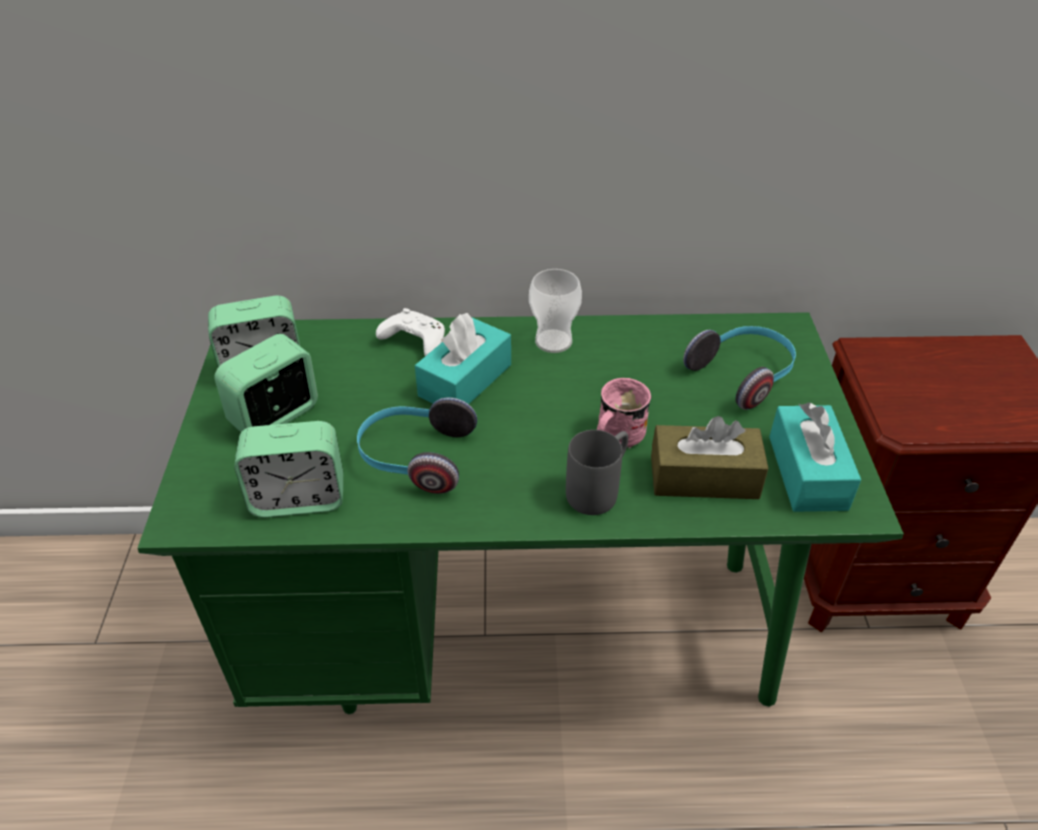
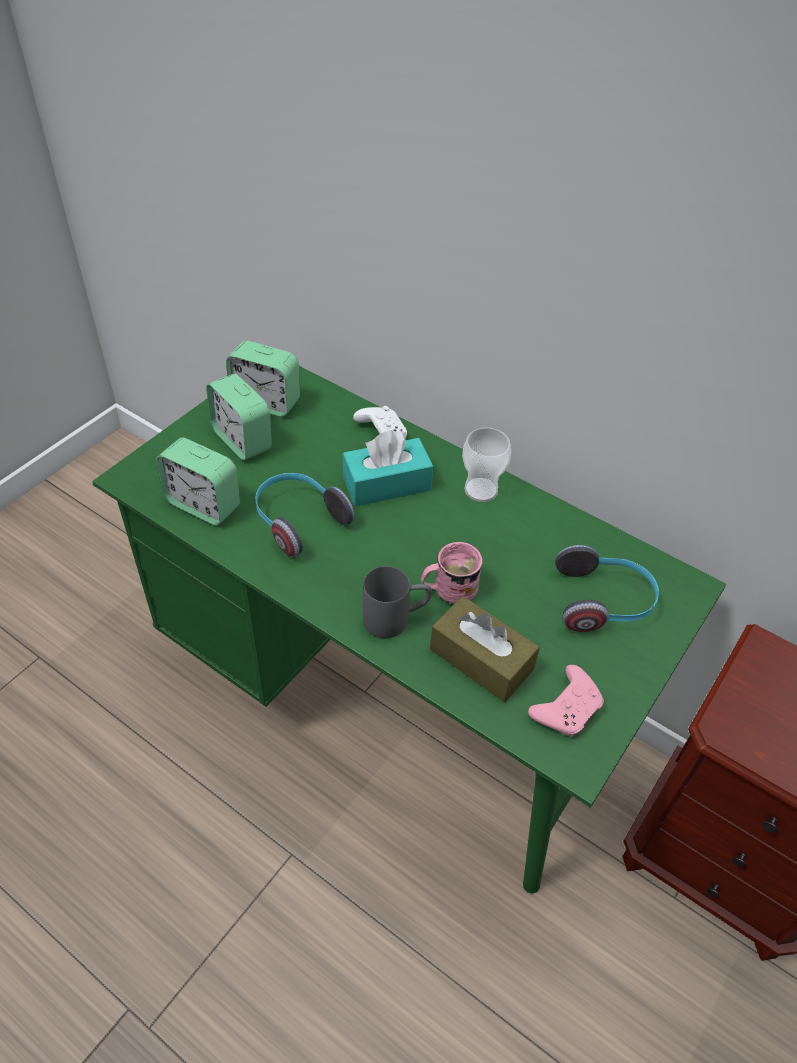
camera: 35 degrees right, 5 degrees up
(275, 416) = (242, 440): alarm clock -> alarm clock turned 120 degrees counterclockwise
(807, 472) = (567, 708): turquoise tissue box -> pink game controller

